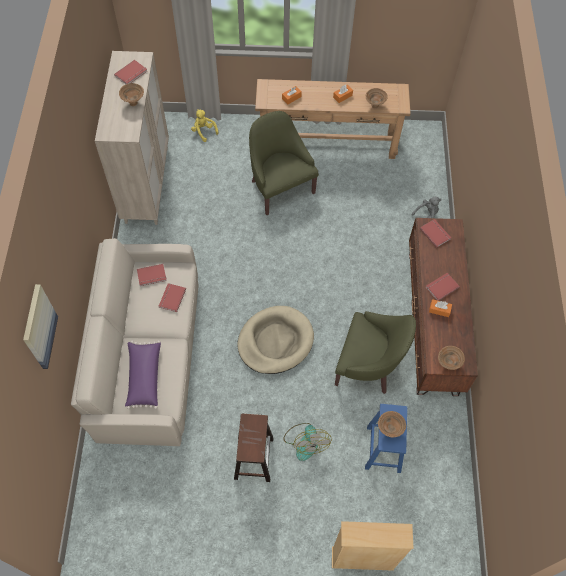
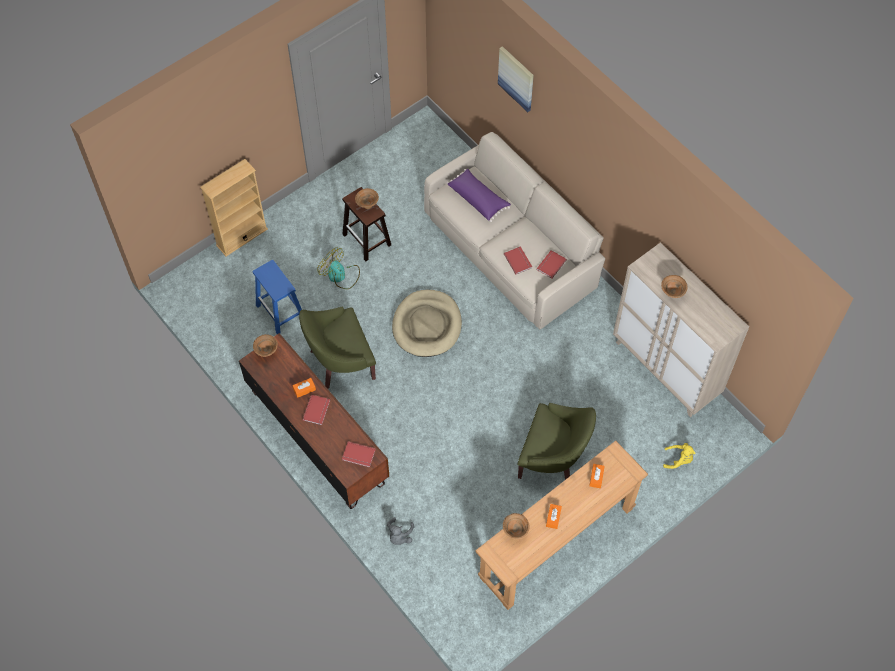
camera: 140 degrees right, 0 degrees up
(131, 74) = (706, 317): red book -> none
(390, 429) = (275, 277): brown bowl -> brown bowl (367, 206)

